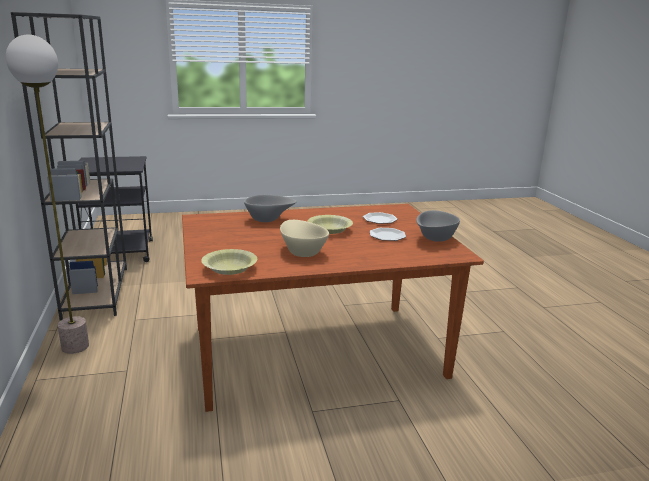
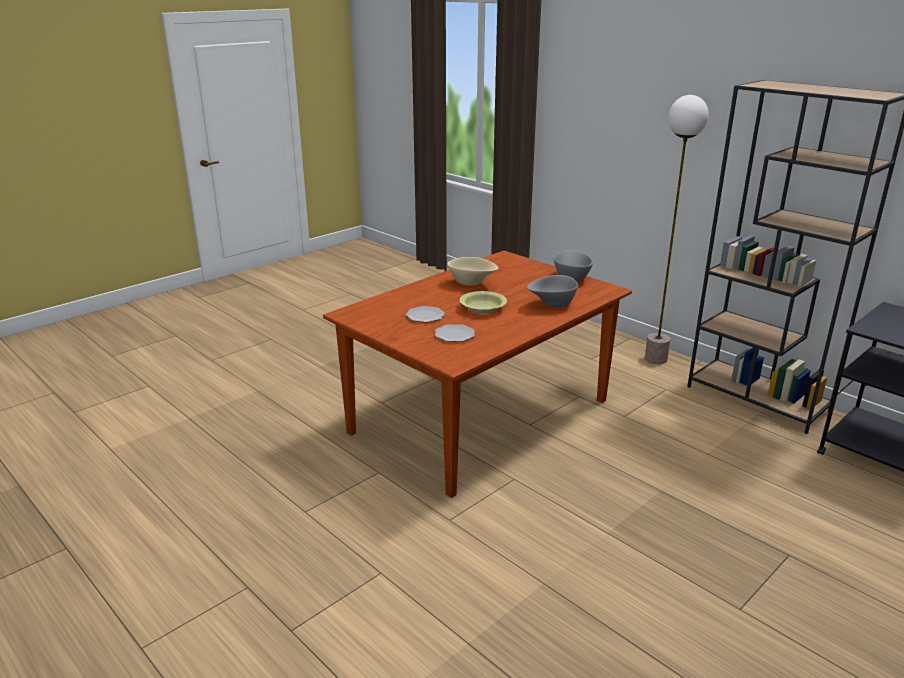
camera: 150 degrees right, 5 degrees up
(229, 269) = (496, 261): yellow bowl -> none
(434, 239) = (378, 324): grey bowl -> grey bowl (572, 277)

